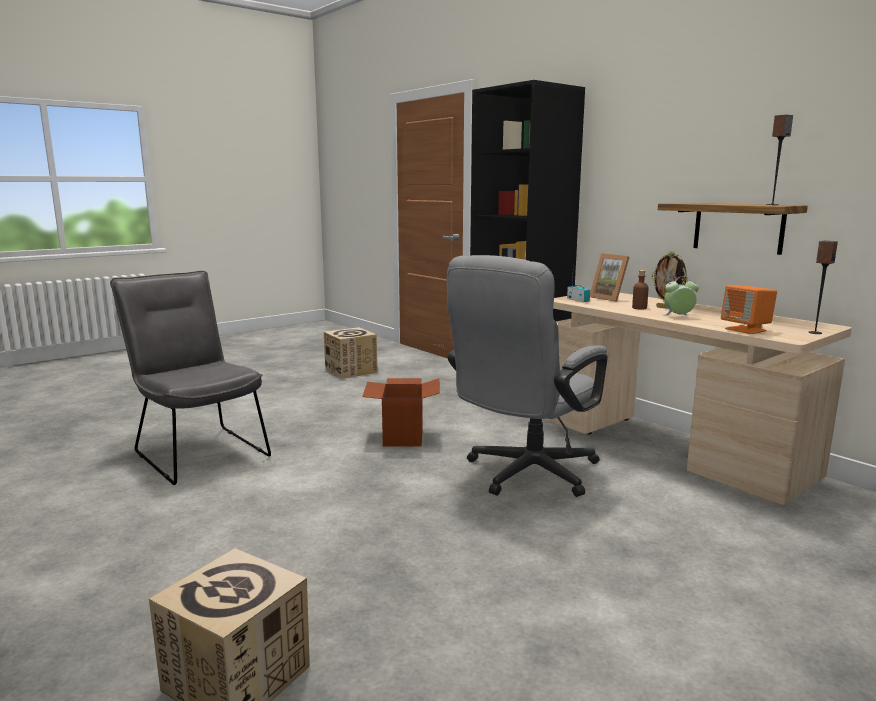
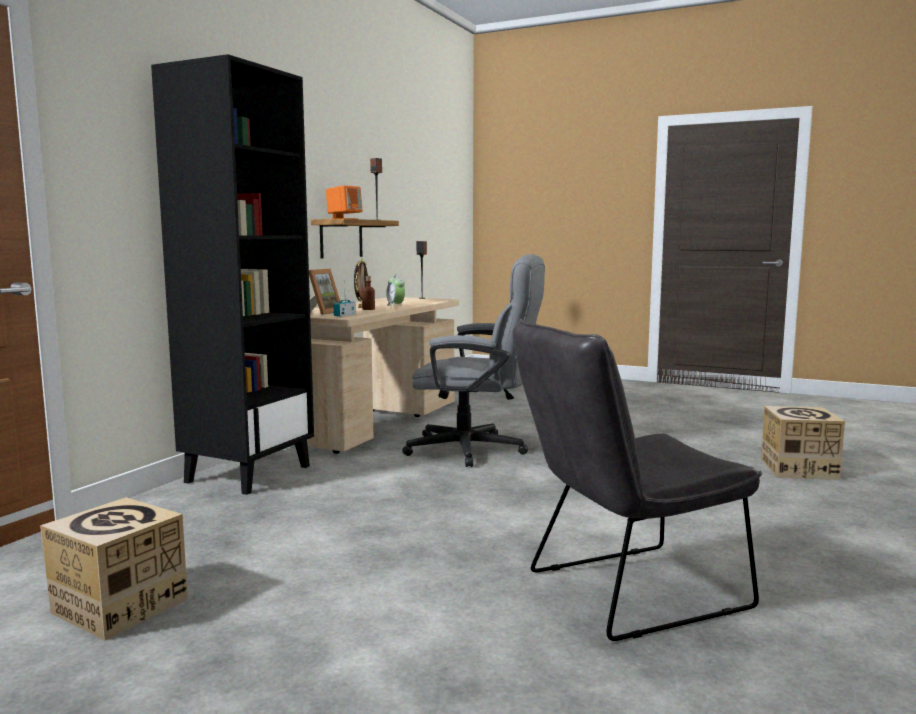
camera: 115 degrees left, 5 degrees down
(198, 451) = (624, 592): grey chair -> grey chair turned 45 degrees clockwise
(403, 437) = (440, 499): cardboard box -> none
(746, 330) = (429, 301): orange speaker -> orange speaker (344, 219)

